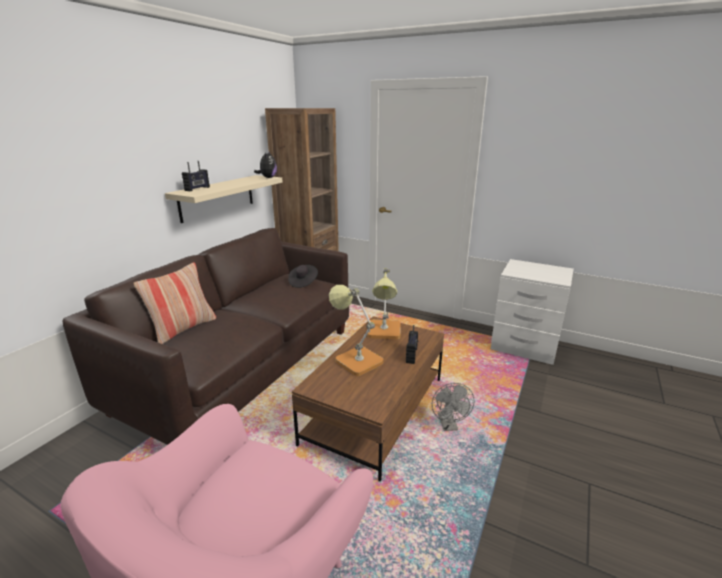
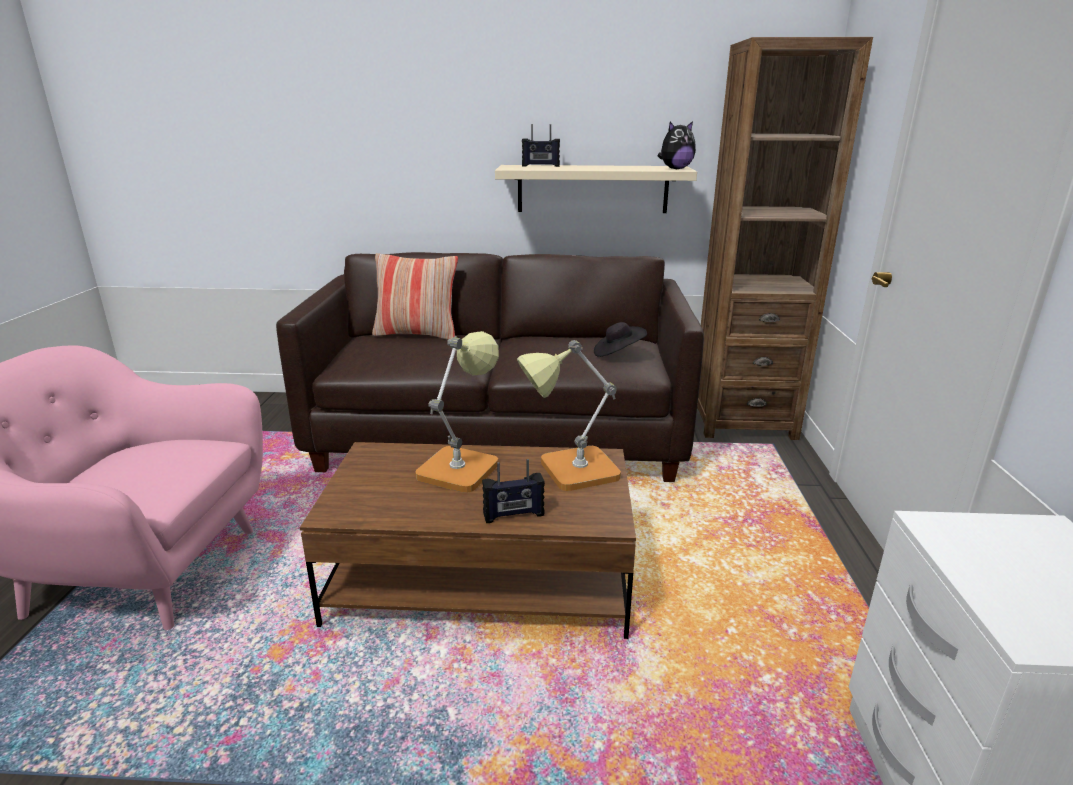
camera: 65 degrees right, 0 degrees up
(449, 426) = (488, 684): grey fan -> none

